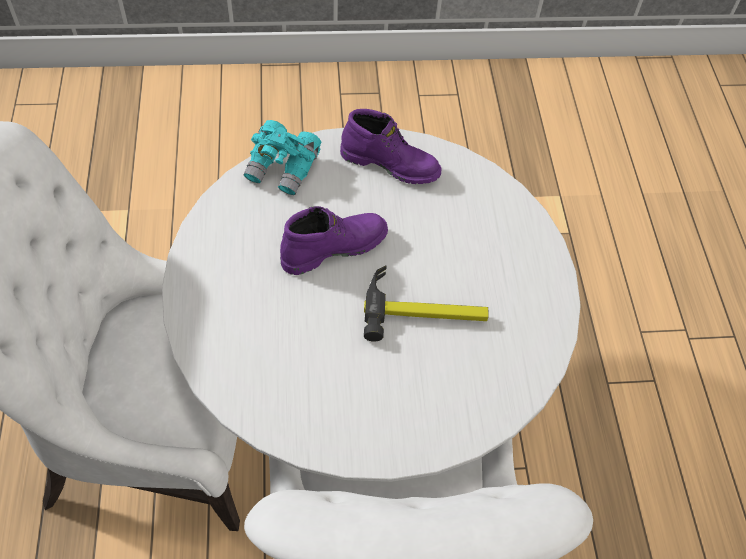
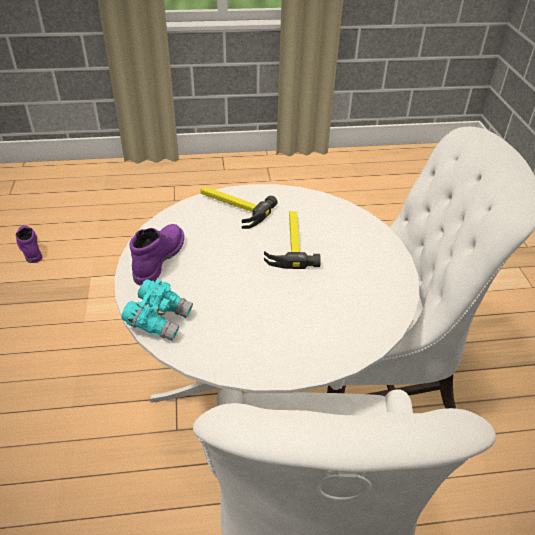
camera: 90 degrees left, 15 degrees down
(333, 247) = (240, 287): purple boot -> purple boot (29, 248)
(507, 243) = (232, 208): none -> hammer

